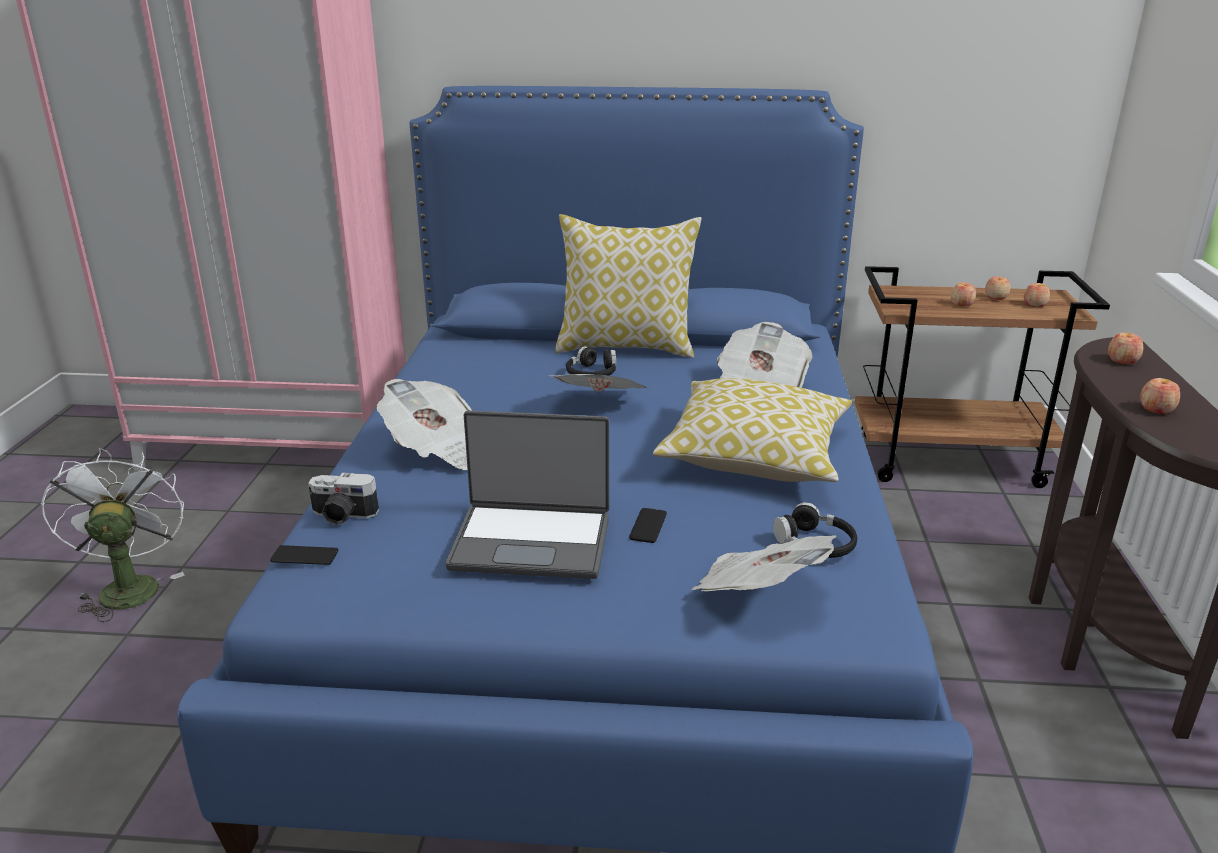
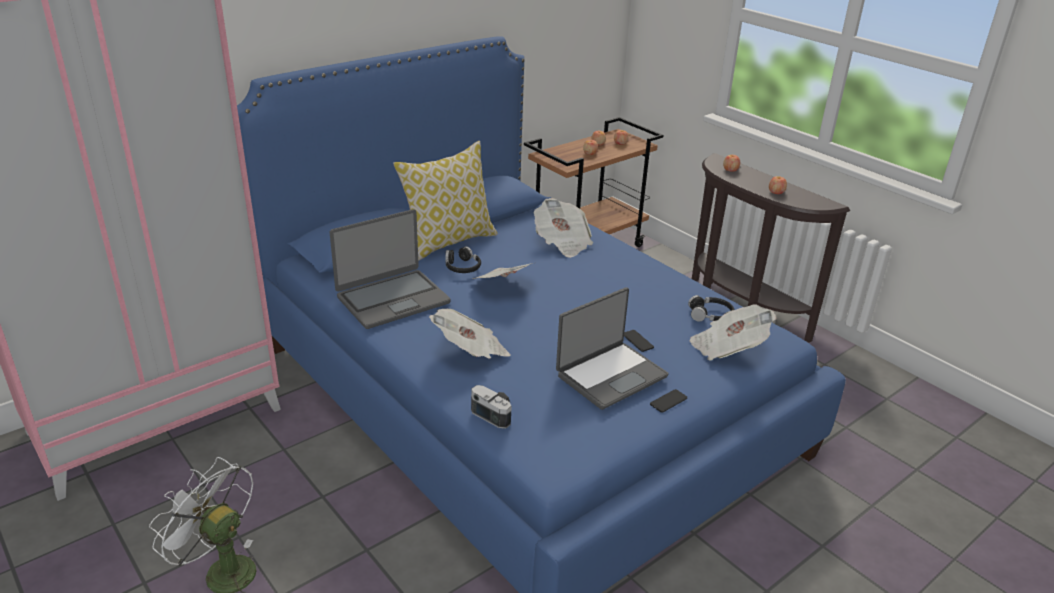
camera: 45 degrees left, 5 degrees up
(304, 556) = (520, 444): phone -> phone (668, 401)
(342, 516) = (494, 414): camera -> camera turned 105 degrees counterclockwise
(465, 376) = (392, 299): none -> laptop
(755, 455) = (619, 281): pillow -> none

